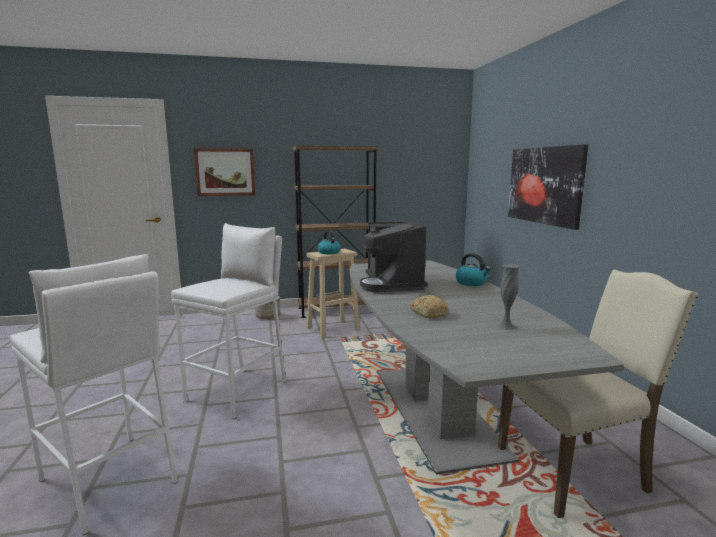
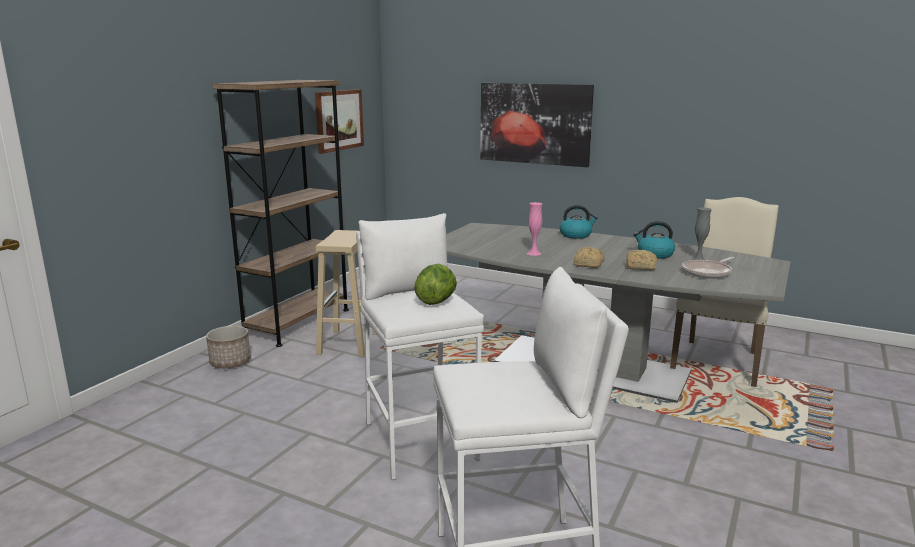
camera: 50 degrees left, 5 degrees up
(225, 172) = (116, 134): picture -> picture (339, 120)
(228, 286) = (436, 301): none -> lettuce
(328, 252) = (341, 239): kettle -> kettle (654, 254)
(392, 284) = (534, 253): coffee machine -> pink vase
(398, 300) = (588, 264): none -> bread
(472, 337) = (708, 272): none -> frying pan

